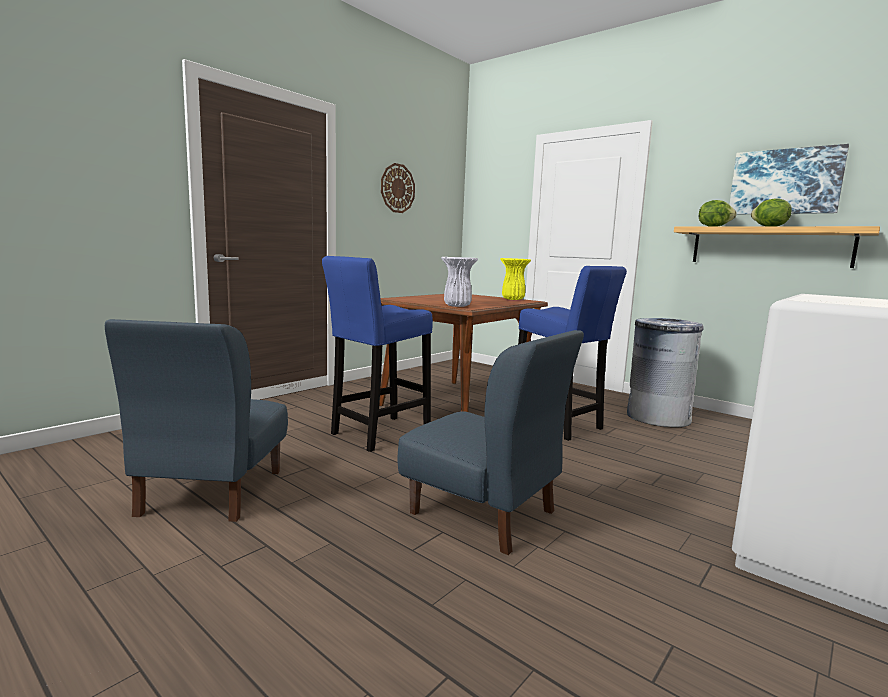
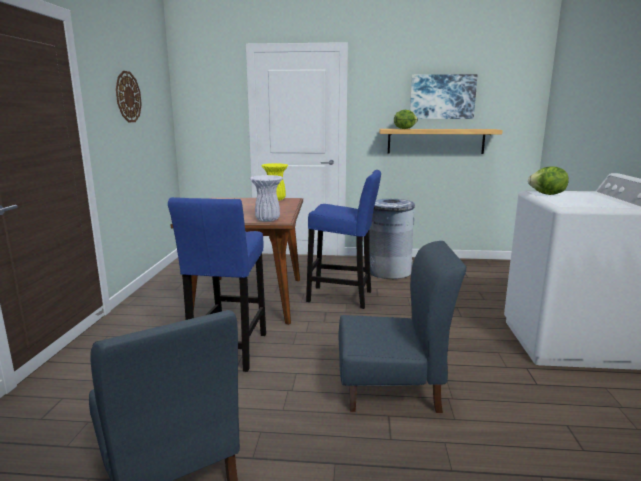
camera: 35 degrees left, 5 degrees up
(769, 227) = (439, 129): lettuce -> lettuce (547, 194)

